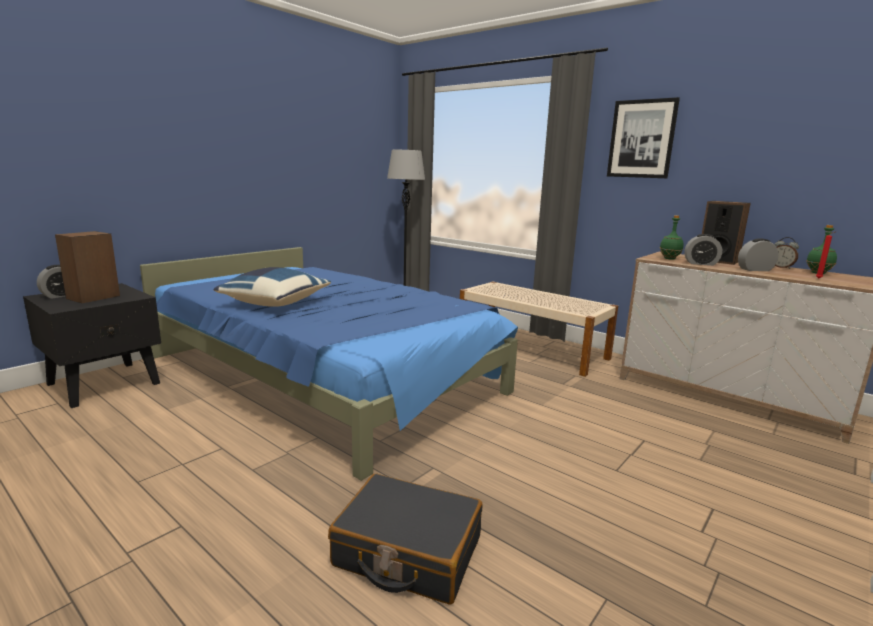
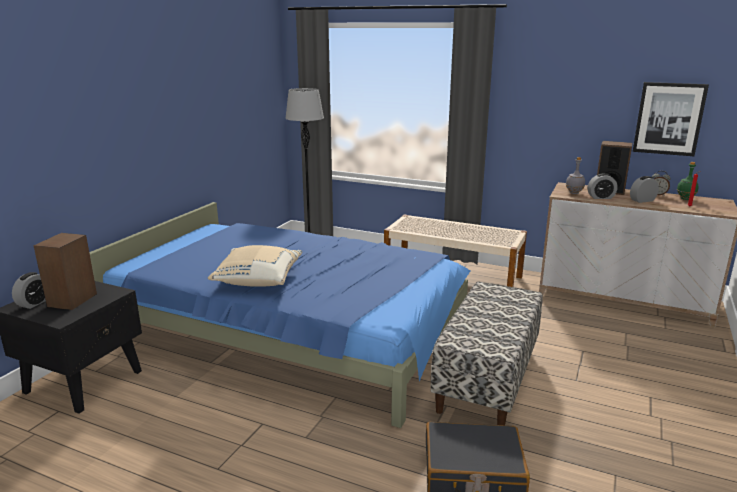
camera: 15 degrees left, 5 degrees up
(274, 303) = (257, 280): blue pillow -> beige pillow
(501, 449) = (486, 379): none -> bench
(641, 139) = (538, 85): picture -> picture (669, 119)
(669, 259) = (573, 193): green bottle -> grey bottle

